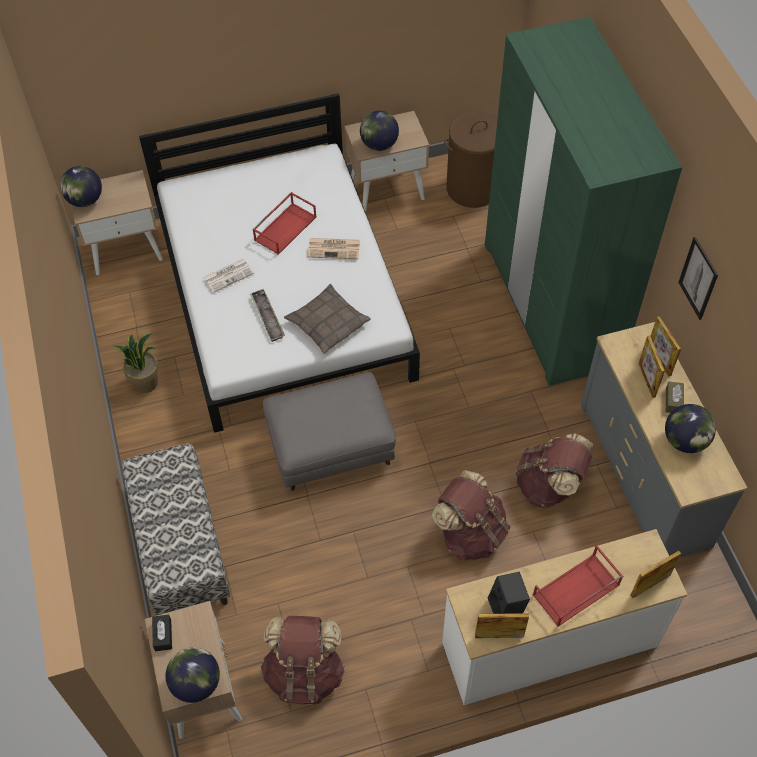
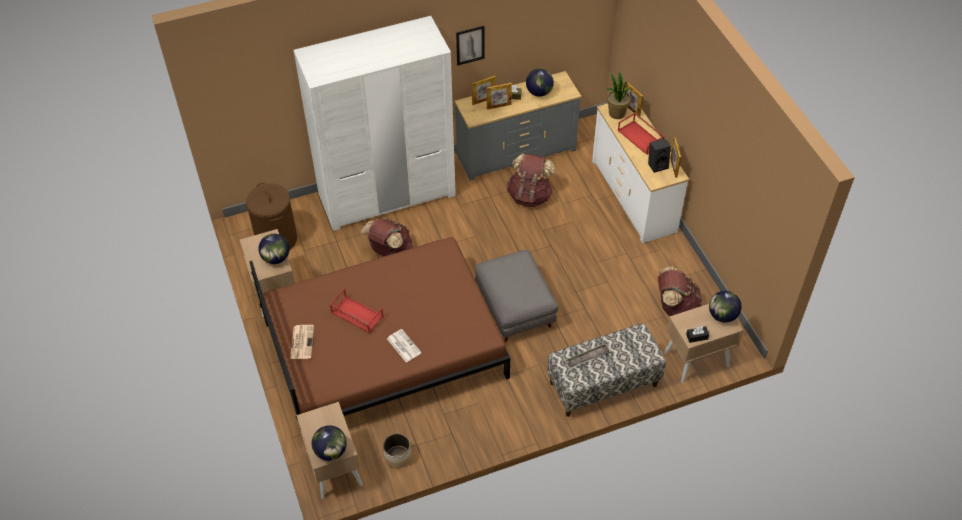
camera: 95 degrees left, 5 degrees down
(124, 309) = (398, 457): none -> planter
(146, 382) = (469, 429): potted plant -> potted plant (616, 113)
(267, 317) = (442, 317): tray -> tray (587, 358)
(284, 297) = (384, 348): white bed -> brown bed
(327, 323) = (445, 282): pillow -> none
(334, 248) = (376, 283): newspaper -> newspaper (302, 341)
(470, 533) = (568, 232): brown backpack -> brown backpack (389, 251)
(551, 303) = (387, 195): green wardrobe -> white wardrobe

